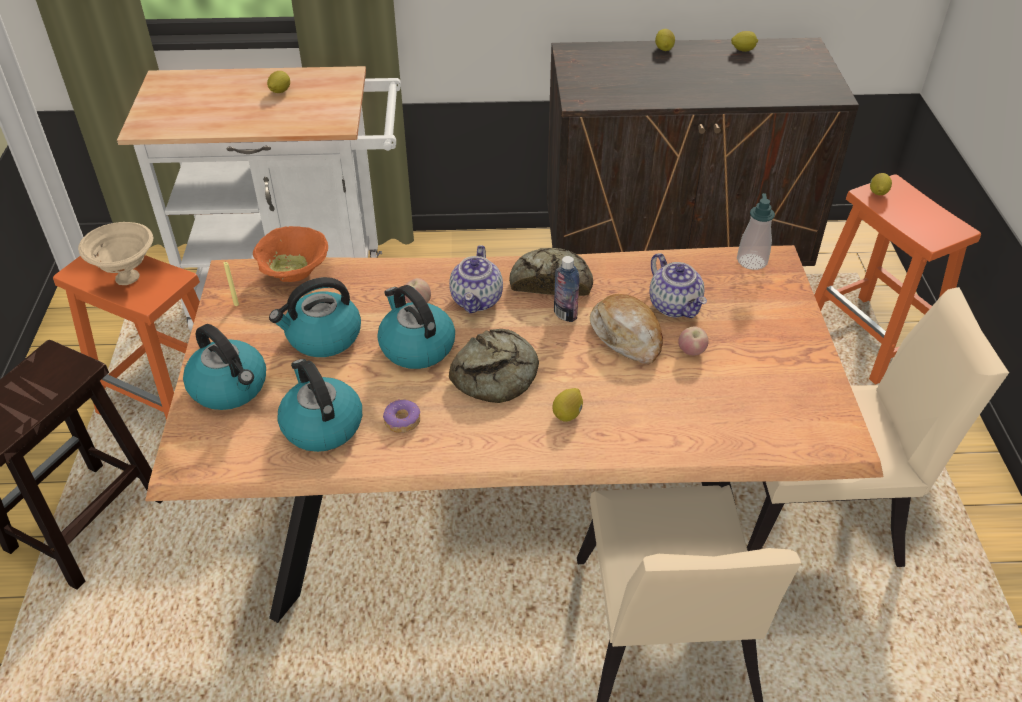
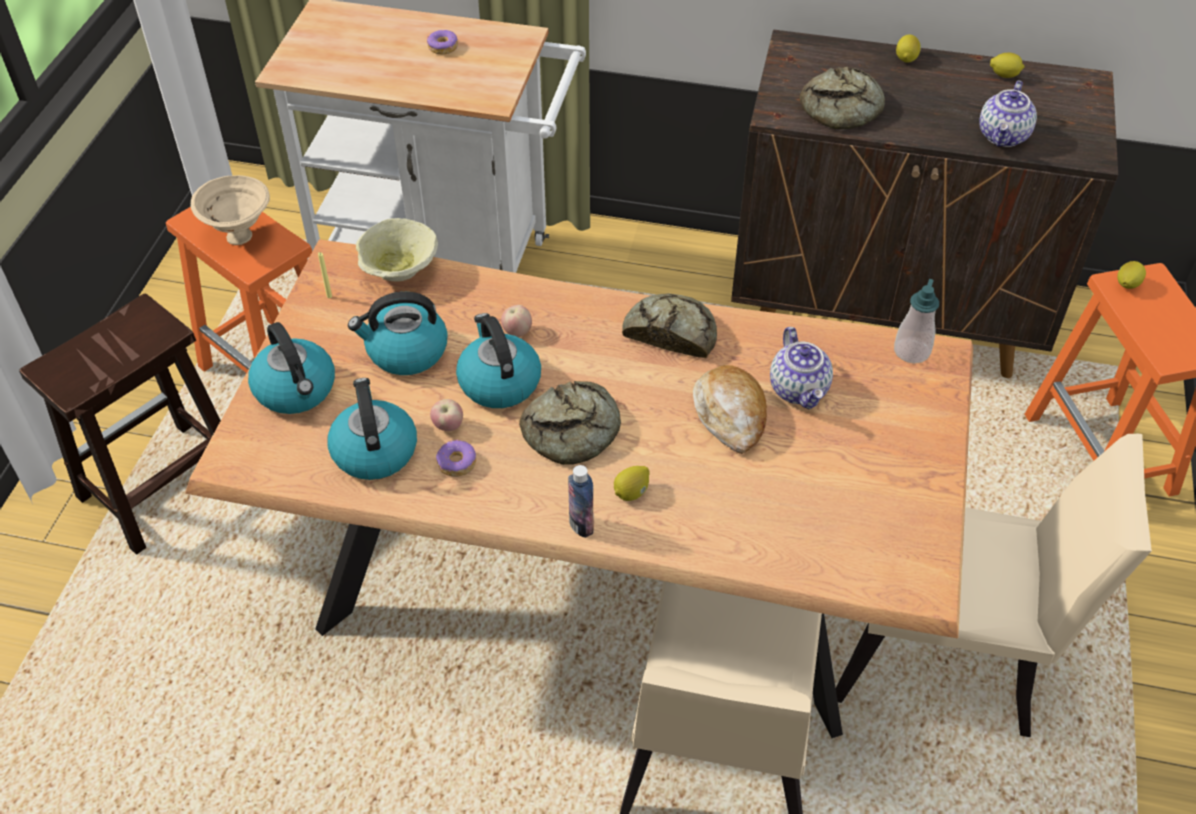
camera: 15 degrees right, 5 degrees up
(279, 91) = (443, 47): lemon -> donut
(295, 274) = (400, 272): orange bowl -> beige bowl
(477, 300) = (582, 340): teapot -> teapot (1003, 136)
(565, 314) = (672, 376): bottle -> bottle (581, 525)
(632, 89) = (844, 109): none -> bread
(691, 352) = (795, 448): apple -> apple (448, 426)

